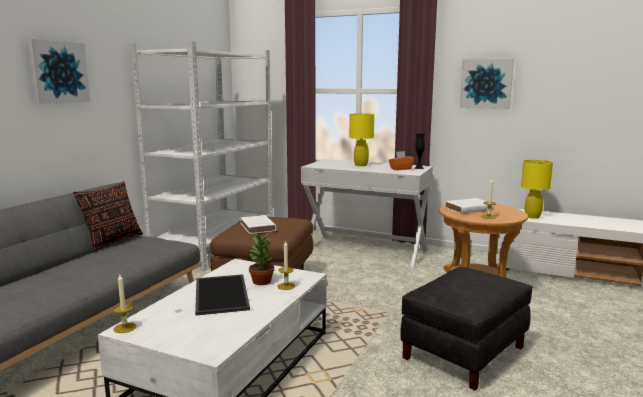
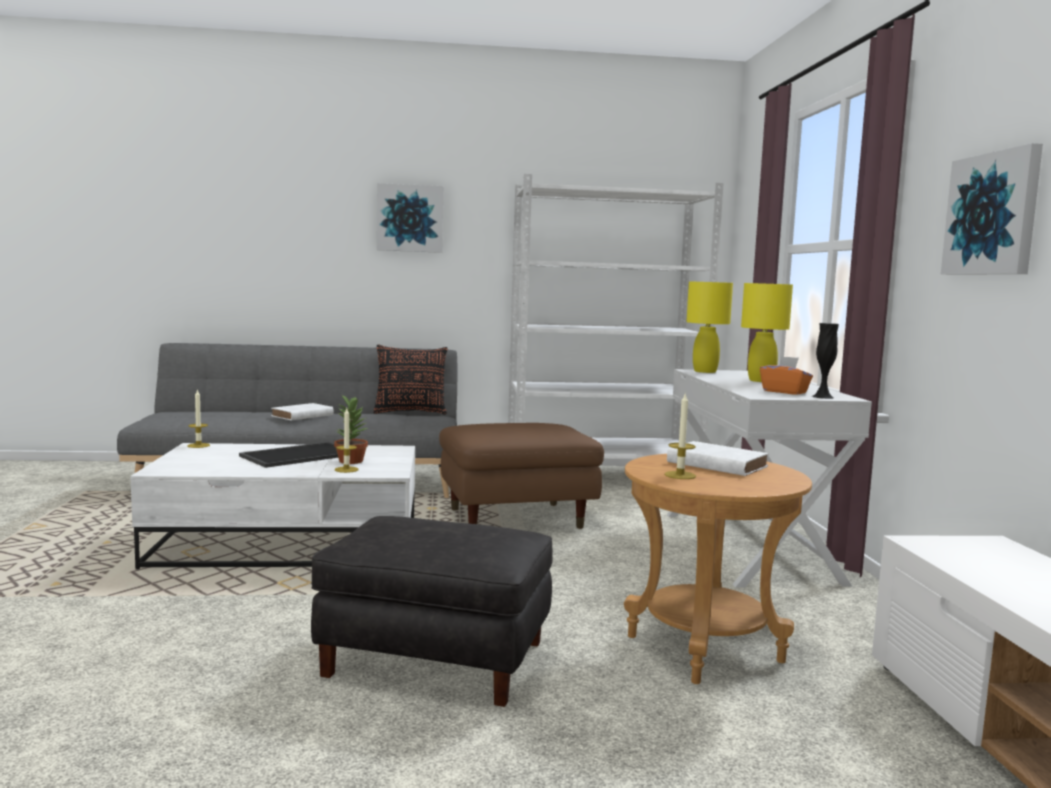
camera: 60 degrees right, 5 degrees down
(258, 227) = (500, 427): white book -> white book (301, 416)
(532, 217) = (966, 554): yellow table lamp -> yellow table lamp (704, 371)

